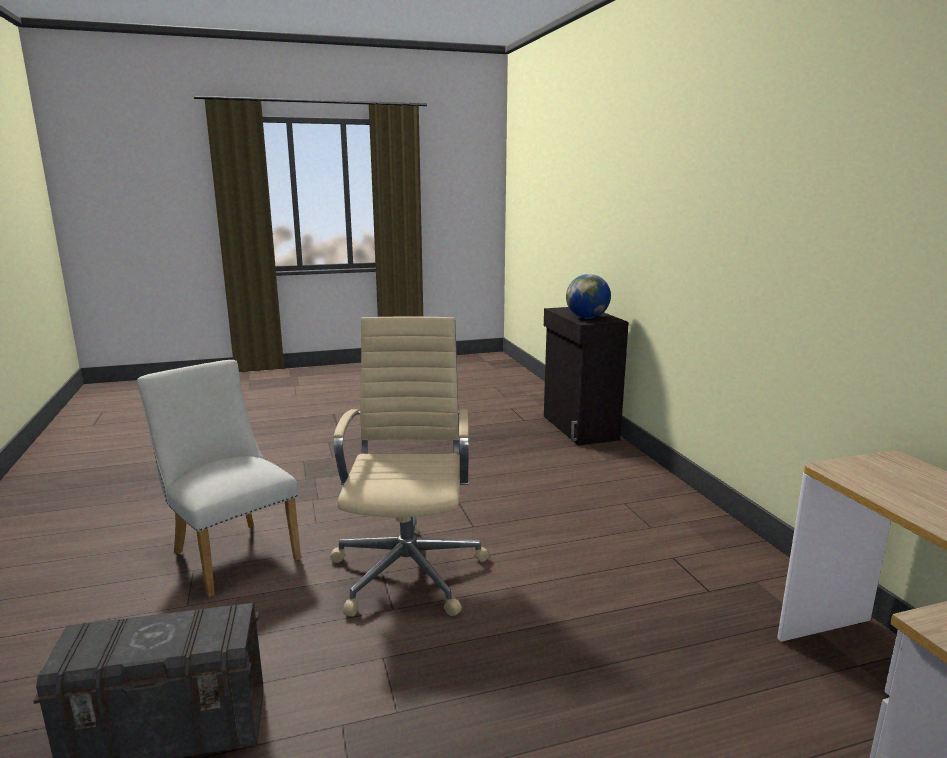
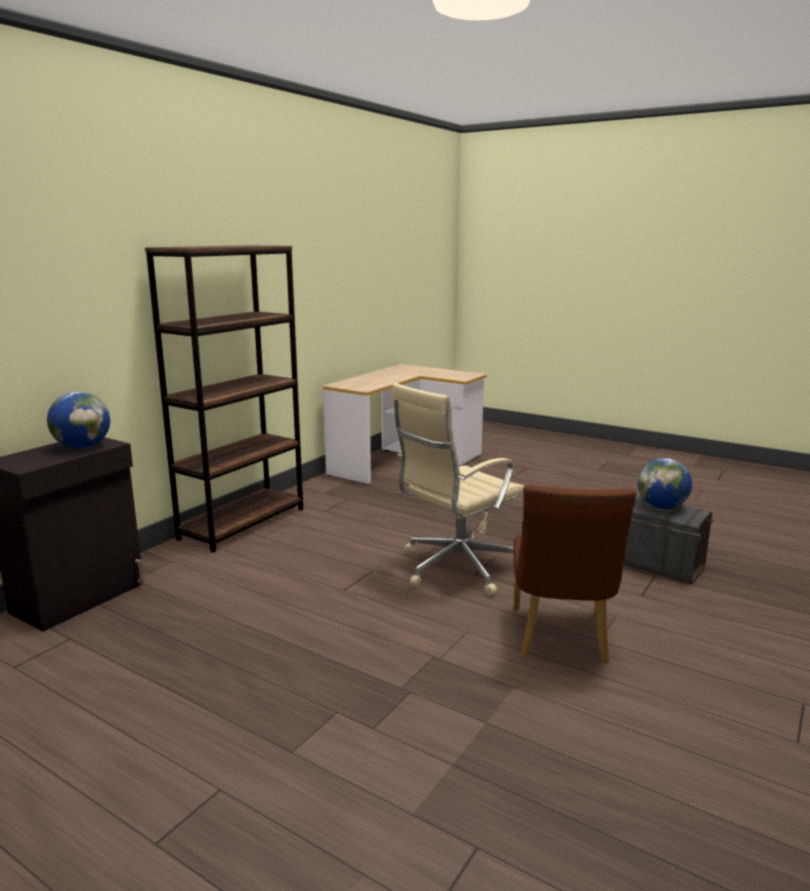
camera: 130 degrees left, 0 degrees up
(141, 635) = (661, 507): none -> globe
(231, 553) = (560, 639): white chair -> brown chair
(674, 503) = (243, 523): none -> brown bookcase

